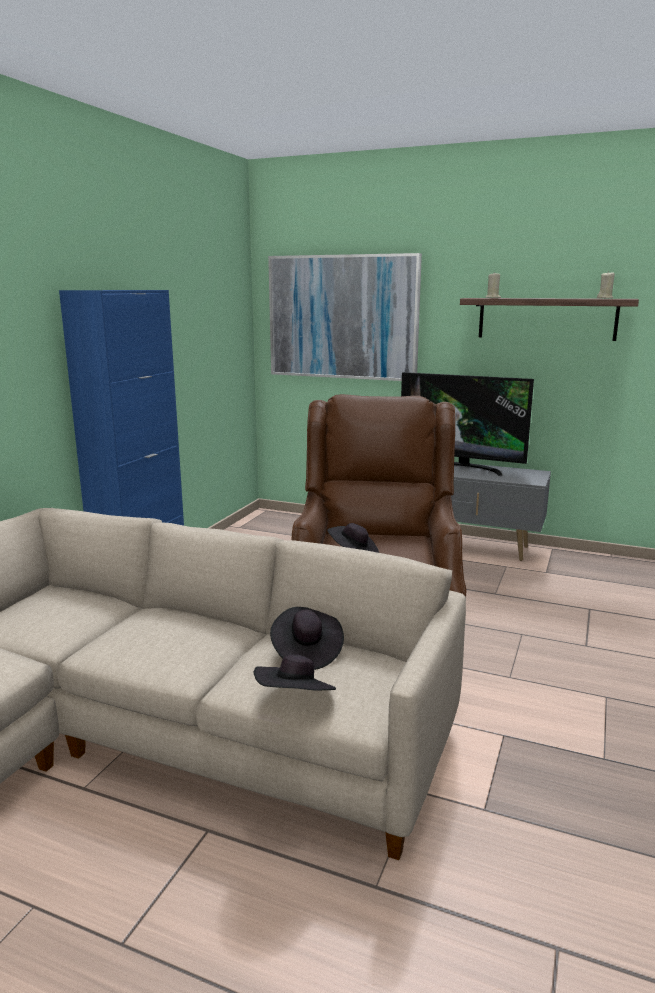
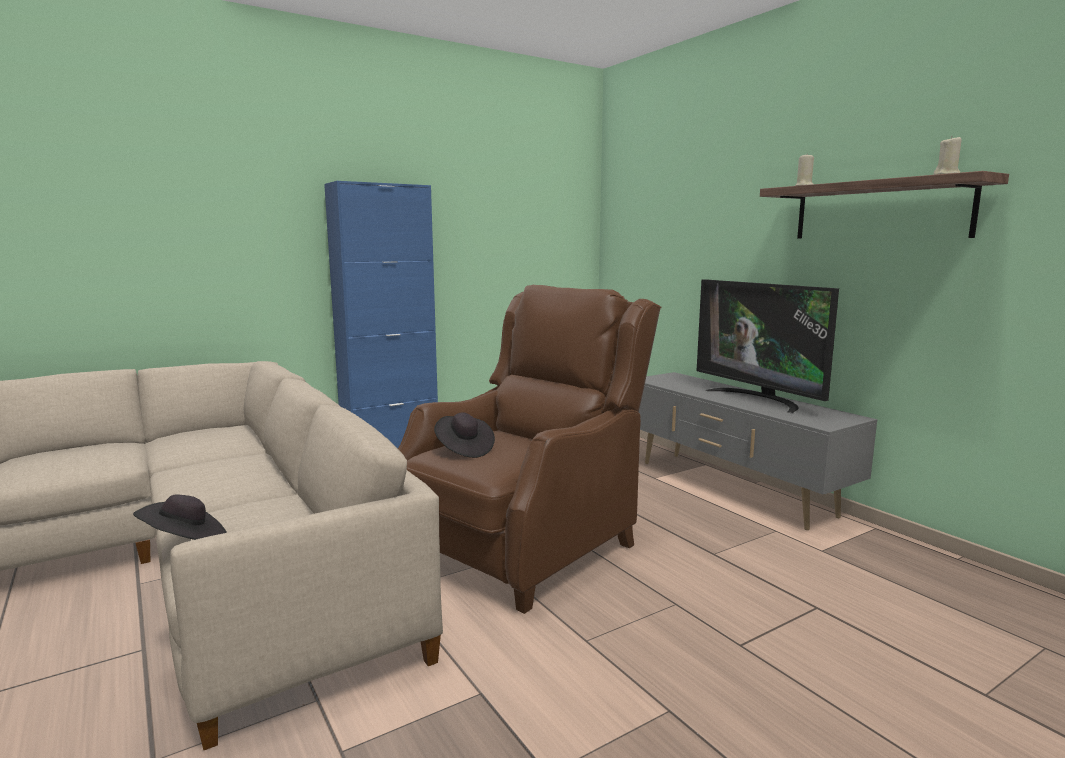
camera: 35 degrees right, 5 degrees down
(306, 652) = (272, 512): black hat -> none
(343, 317) = (669, 221): picture -> none

